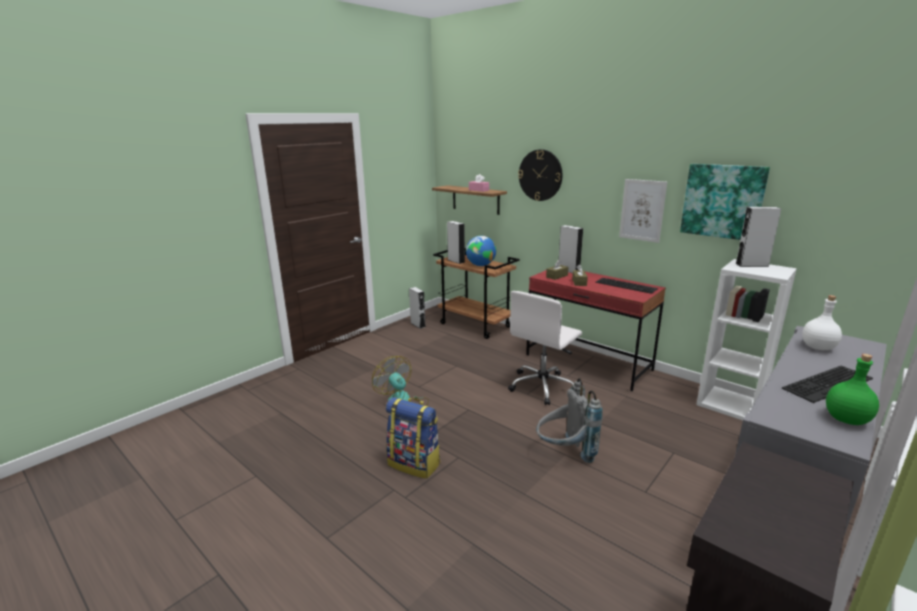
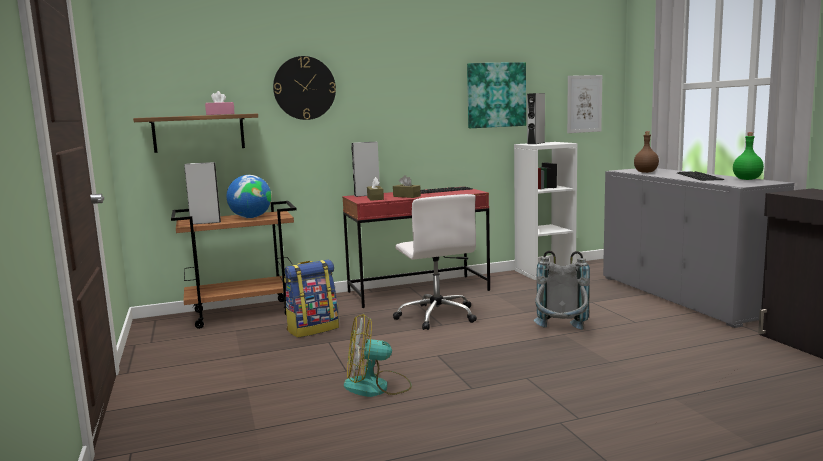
camera: 60 degrees left, 10 degrees down
(415, 464) = (518, 402): backpack -> backpack (313, 329)
(418, 325) = (169, 341): grey speaker -> none
(642, 210) = (430, 113): picture -> picture (584, 104)
(818, 347) = (646, 172): white bottle -> brown bottle

